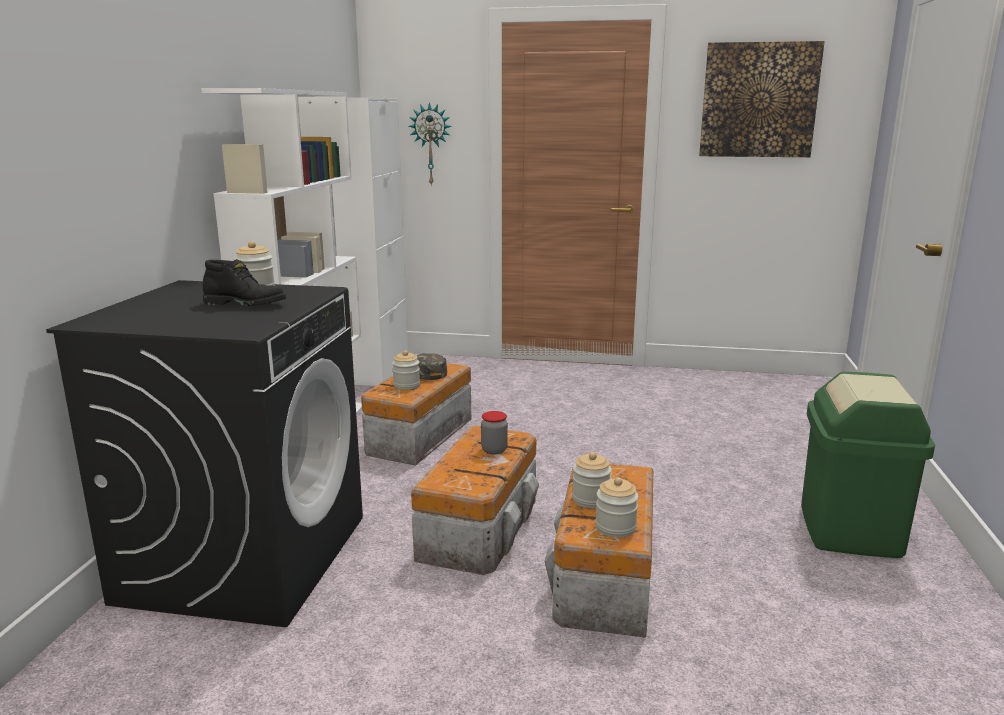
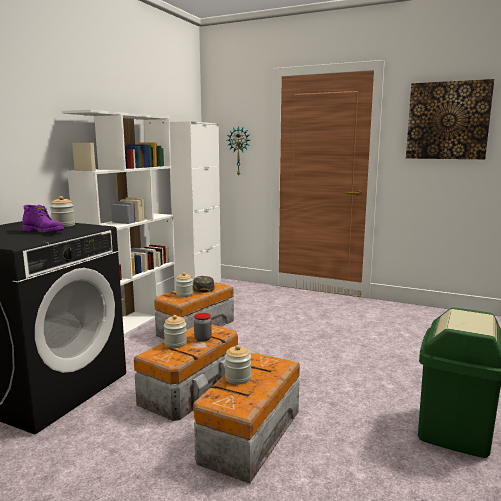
camera: 15 degrees right, 5 degrees down
(246, 304) = (44, 231): black boot -> purple boot
(615, 527) = (238, 399): jar -> jar (175, 343)

